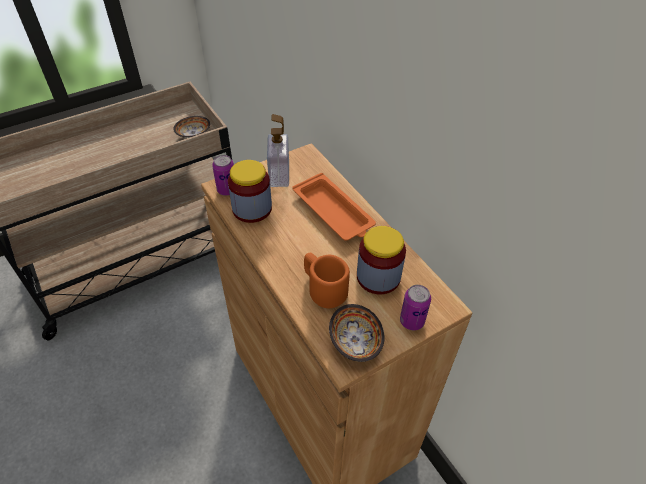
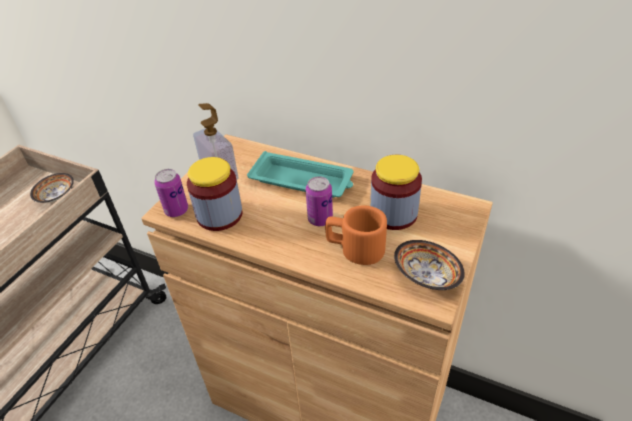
camera: 30 degrees left, 5 degrees down
(334, 212) = (303, 181): orange tray -> turquoise tray
(412, 321) = (455, 234): can -> can (320, 219)

